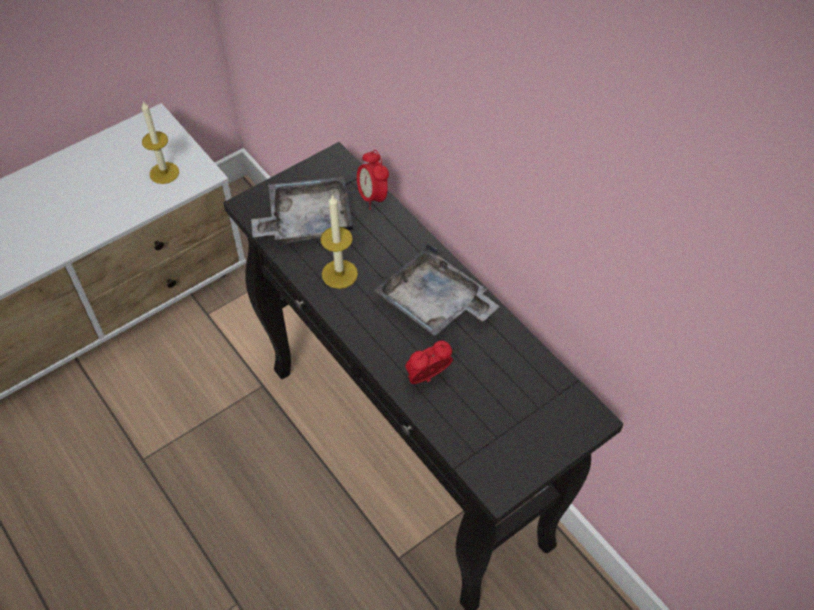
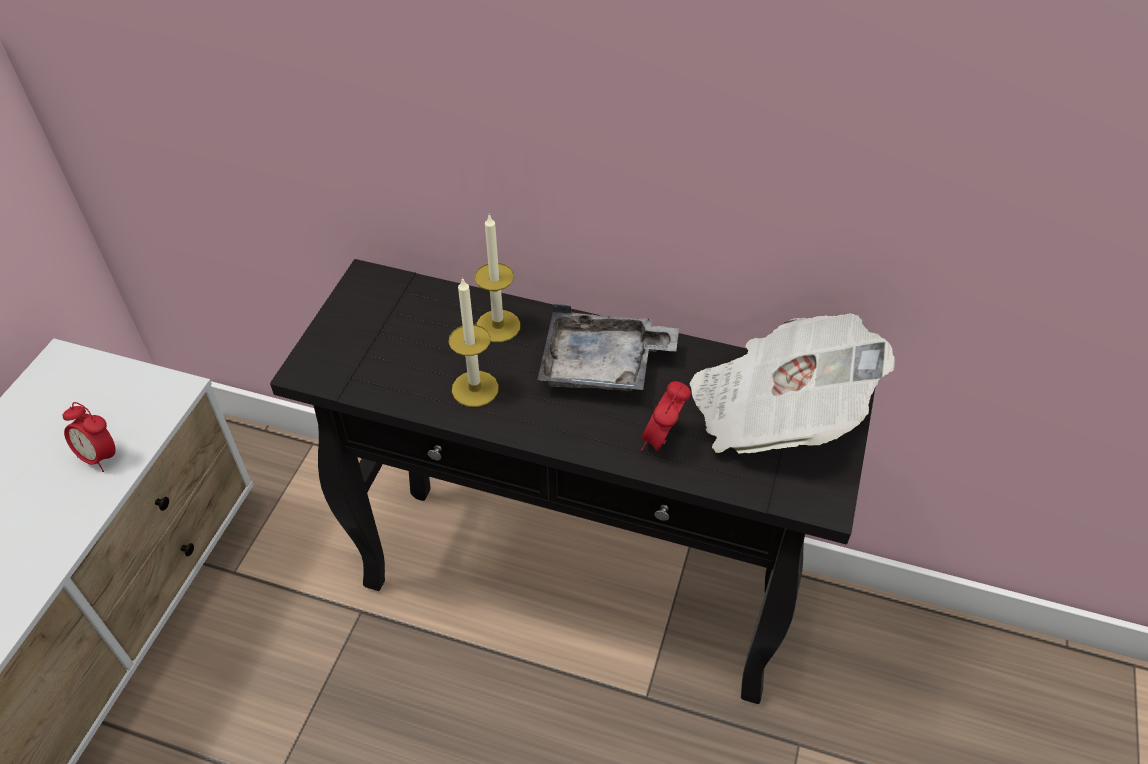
camera: 35 degrees left, 5 degrees down
(164, 173) = (121, 412): candle -> candle (498, 326)
(307, 221) = (389, 354): grey tray -> none
(373, 197) = (443, 296): alarm clock -> alarm clock (100, 457)
(523, 405) = (775, 413): none -> newspaper

